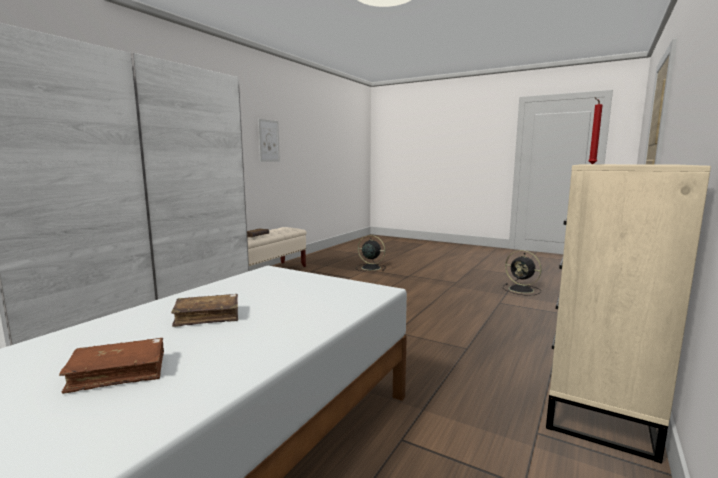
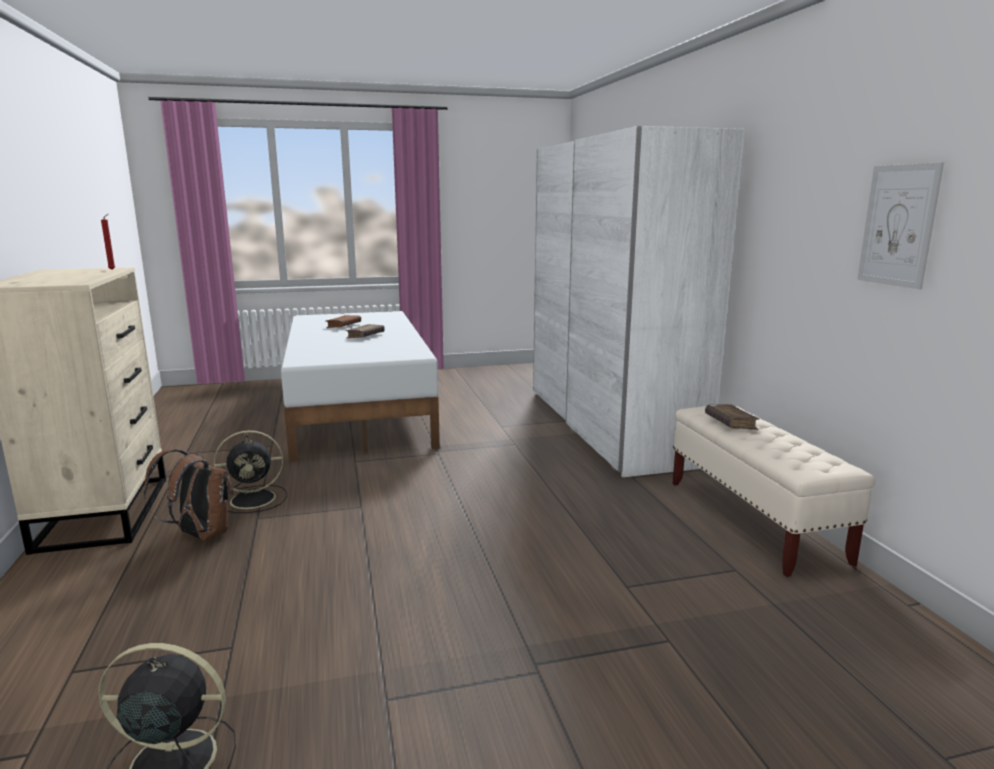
camera: 135 degrees right, 5 degrees up
(370, 267) = (686, 658): black fan -> black fan (255, 499)
(509, 350) = (200, 535): none -> brown backpack

